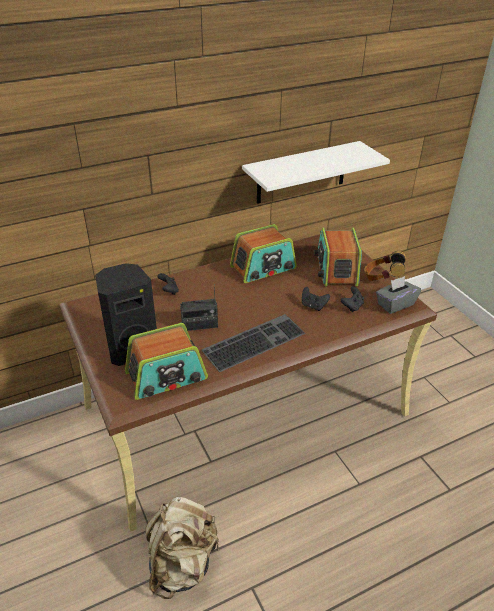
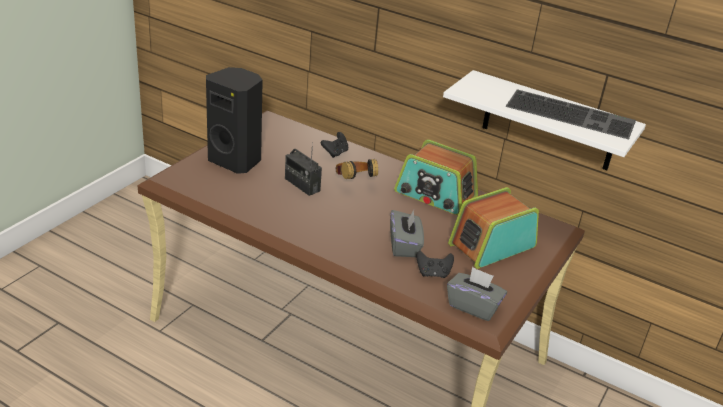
camera: 55 degrees right, 5 degrees down
(166, 376) = (216, 189): radio -> none
(182, 564) = (135, 366): beige backpack -> none
(254, 341) = (309, 222): keyboard -> keyboard (572, 114)
(313, 306) = (404, 245): black game controller -> grey tissue box
(382, 278) = (515, 285): headphones -> headphones (354, 182)

